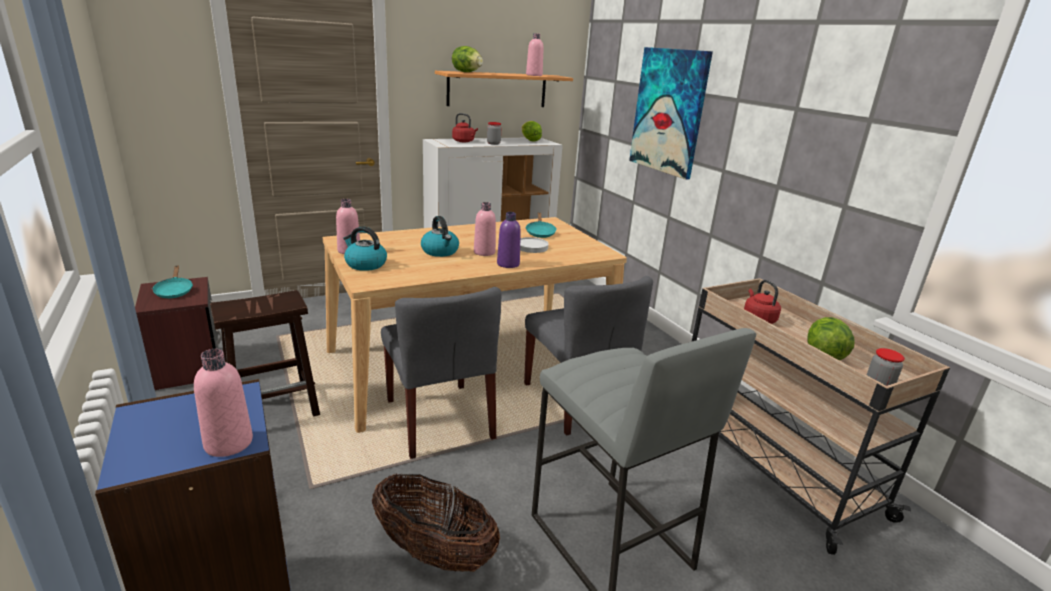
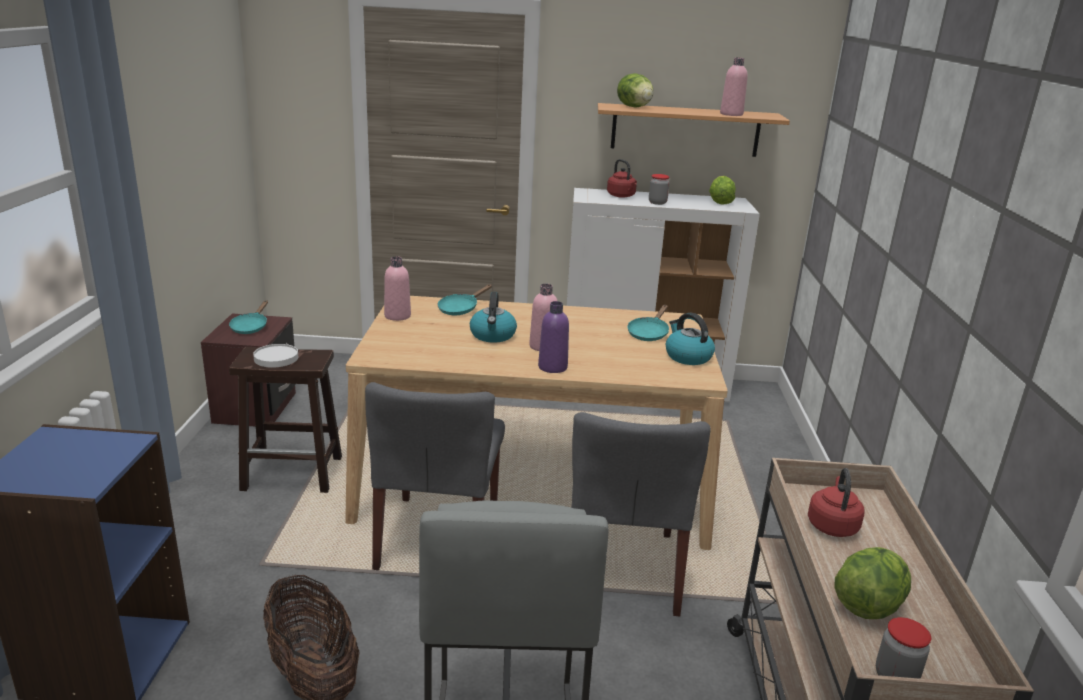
camera: 30 degrees right, 0 degrees up
(228, 443) = (75, 482): pink bottle -> none
(365, 264) = (394, 335): kettle -> kettle (687, 356)
(392, 238) = (460, 309): none -> turquoise frying pan
(532, 247) = (612, 351): white plate -> white plate (276, 358)
(668, 111) = (887, 185): picture -> none

